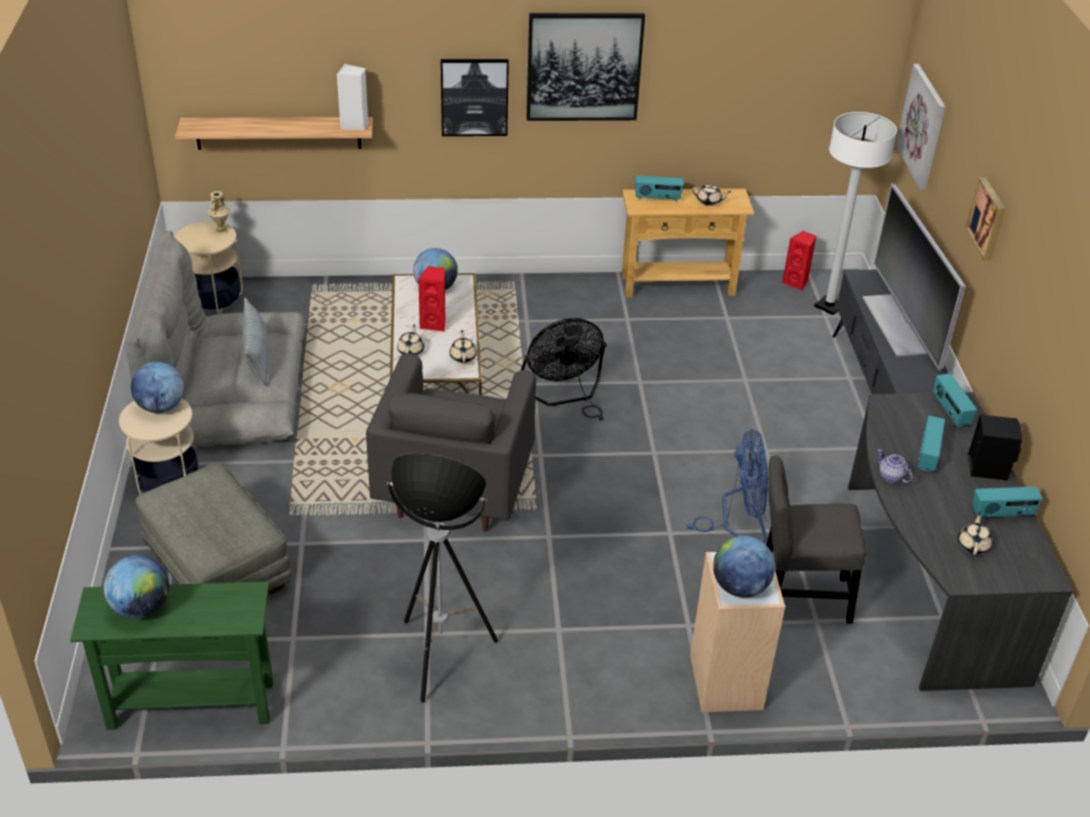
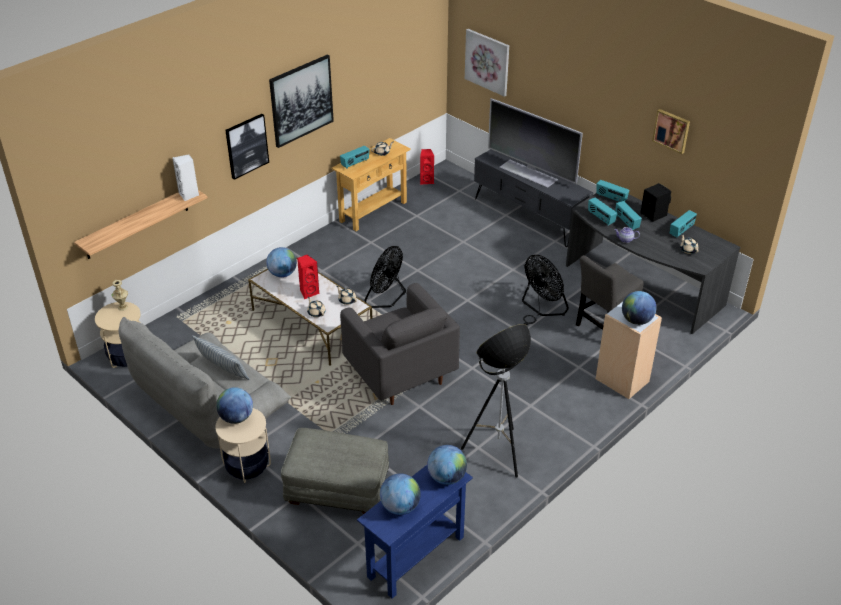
camera: 40 degrees left, 0 degrees up
(191, 704) = (416, 557): green console table -> blue console table
(234, 612) = (446, 477): none -> globe
(737, 516) = (538, 307): blue fan -> black fan
(829, 306) = (455, 185): white floor lamp -> none
(895, 429) = (600, 218): none -> radio
(988, 218) = (579, 93): picture -> picture (671, 130)

